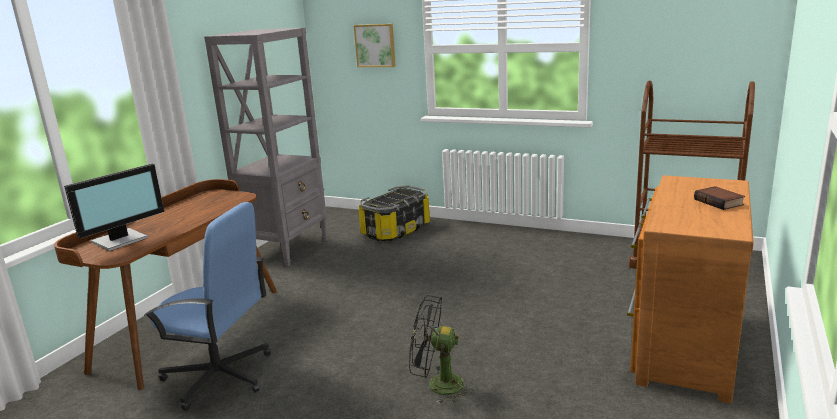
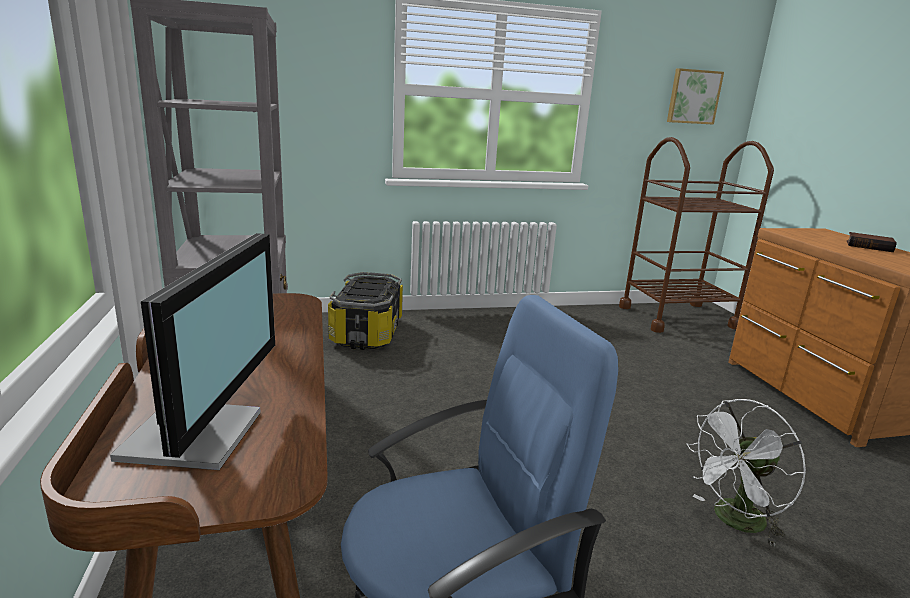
camera: 40 degrees left, 0 degrees up
(375, 45) = (318, 77): picture -> picture (693, 97)
(437, 385) = (733, 521): black fan -> white fan

